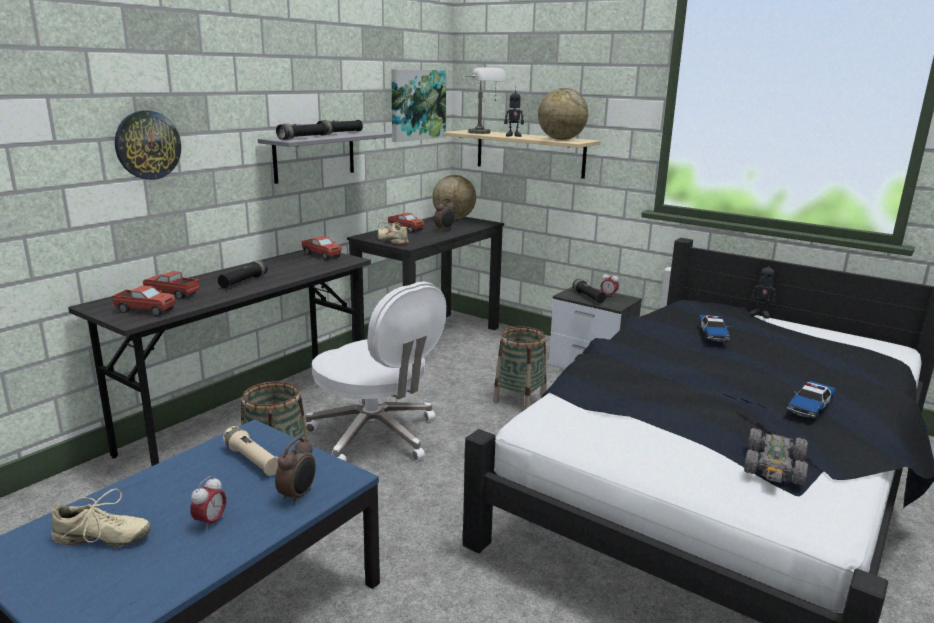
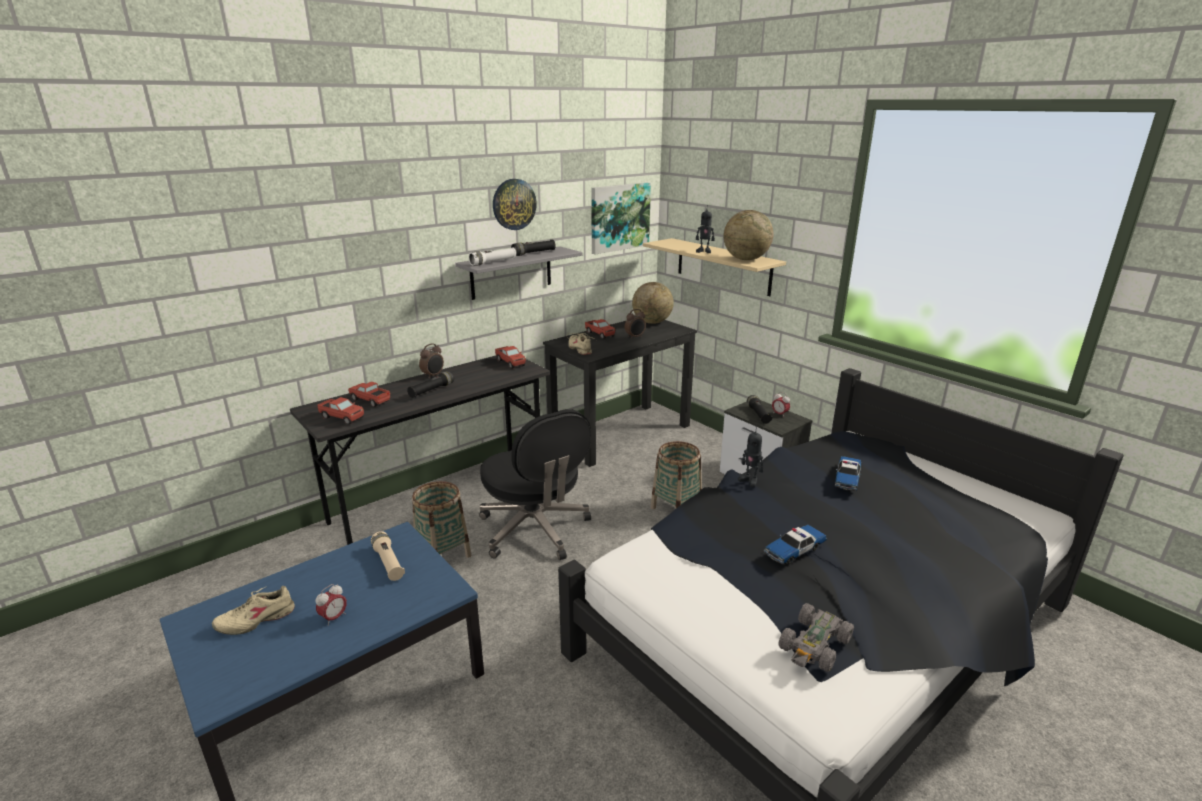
camera: 15 degrees right, 5 degrees up
(102, 538) = (256, 620): beige shoe -> beige shoe turned 135 degrees clockwise
(147, 145) = (355, 276): wall clock -> wall clock (514, 204)
(298, 495) = (407, 603): alarm clock -> alarm clock (433, 375)
(302, 138) = (493, 262): black flashlight -> white flashlight
(376, 436) = (535, 530): white office chair -> black office chair
(484, 133) = (679, 246): grey table lamp -> none
(760, 315) = (915, 457): toy robot -> toy robot (749, 481)
(810, 406) = (894, 581): toy car -> toy car (794, 550)

